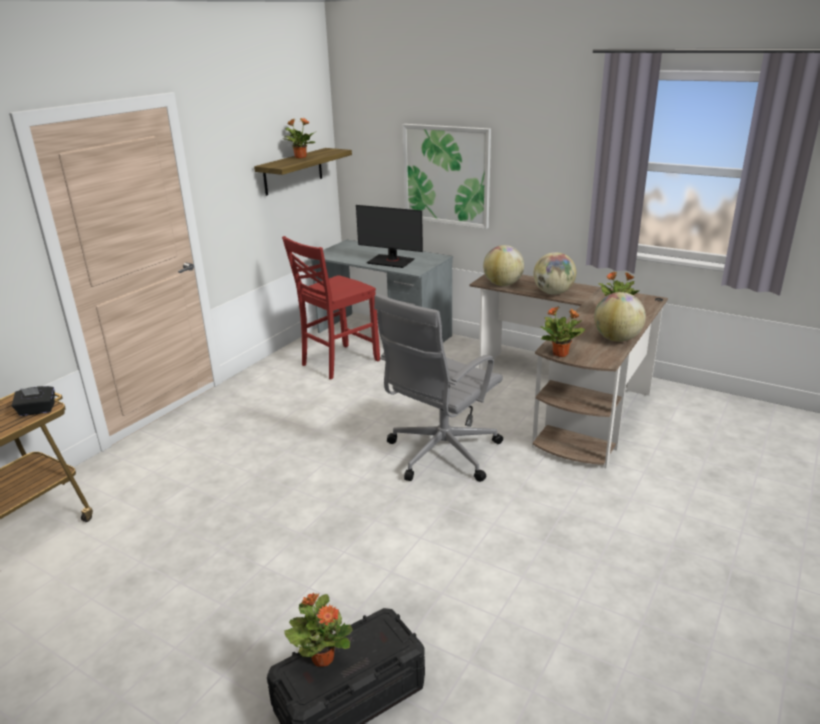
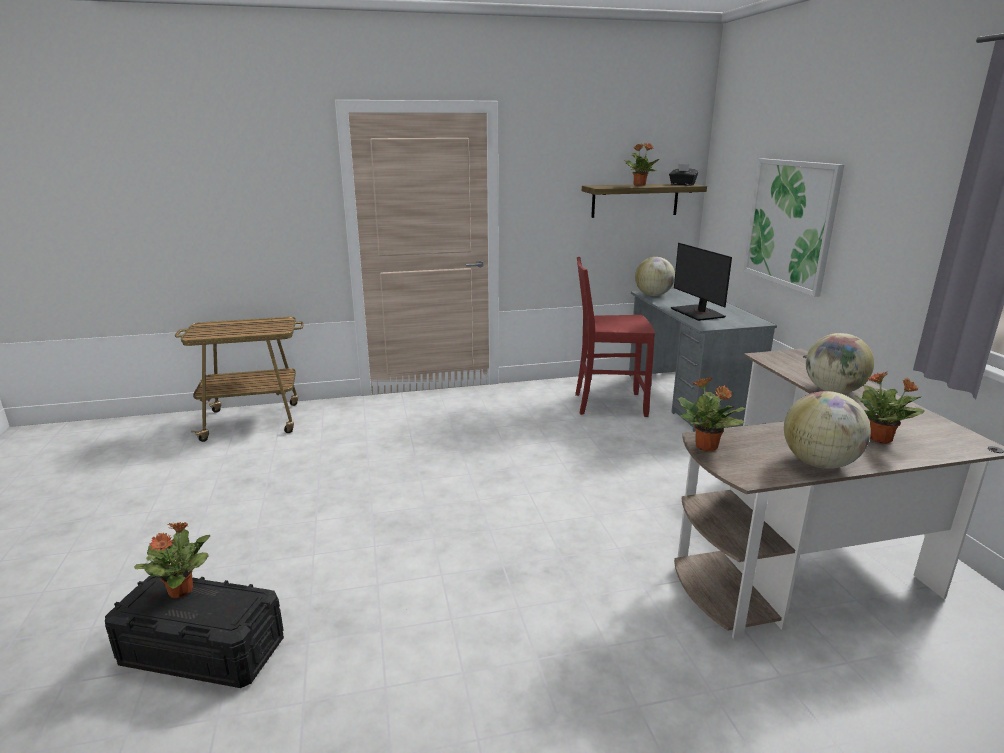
camera: 45 degrees right, 5 degrees down
(37, 410) = (273, 329): black tissue box -> black tissue box (682, 184)
(440, 454) = (573, 519): grey office chair -> none
(503, 284) = (783, 364): globe -> globe (653, 295)

